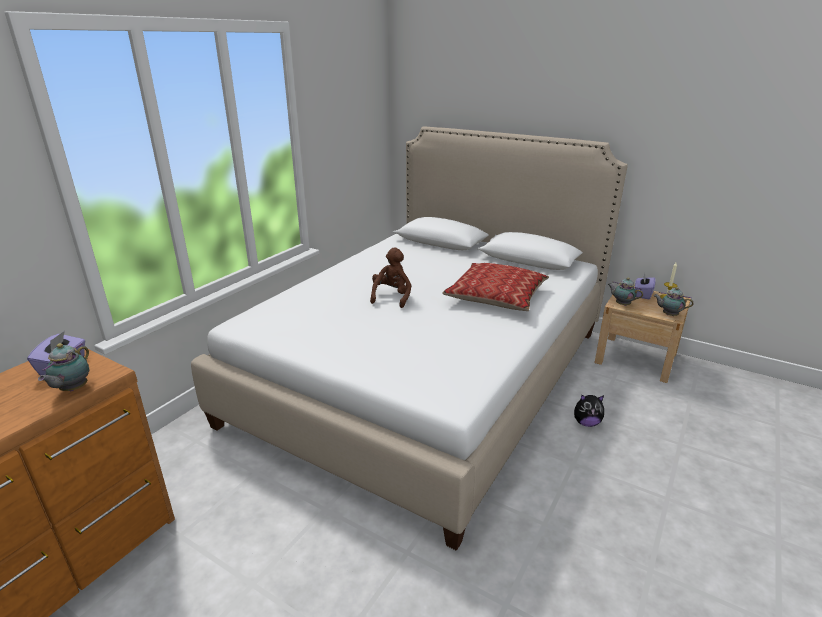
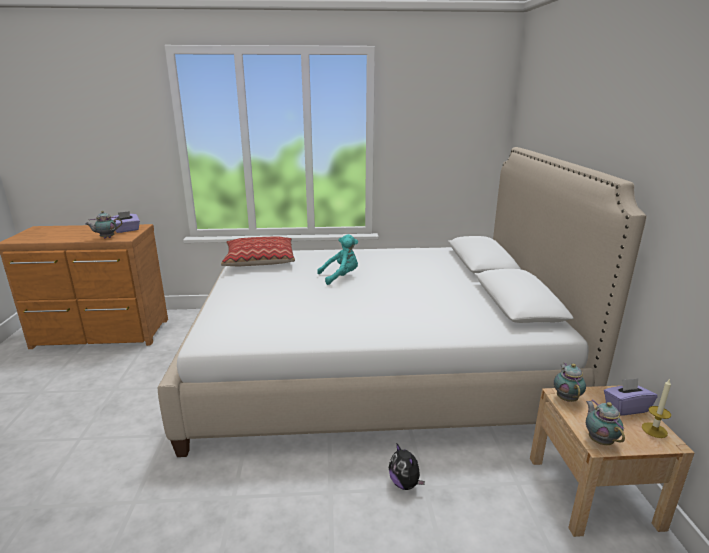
camera: 55 degrees right, 5 degrees down
(392, 297) = (341, 277): brown plush toy -> turquoise plush toy
(496, 296) = (403, 310): pillow -> pillow (259, 260)

